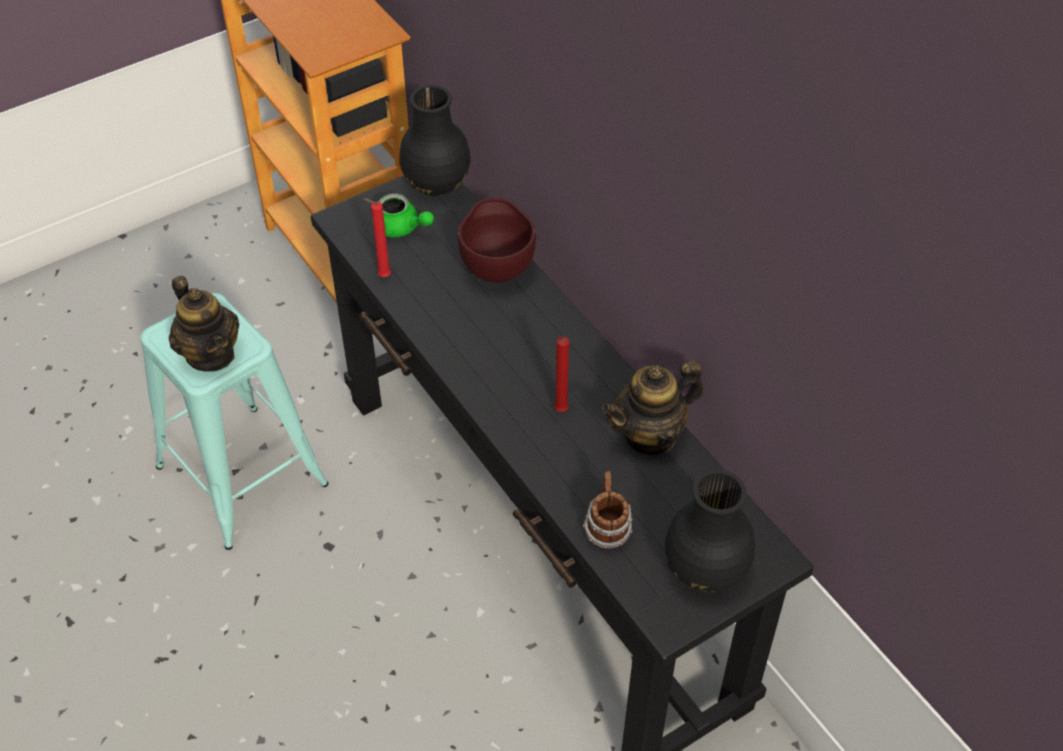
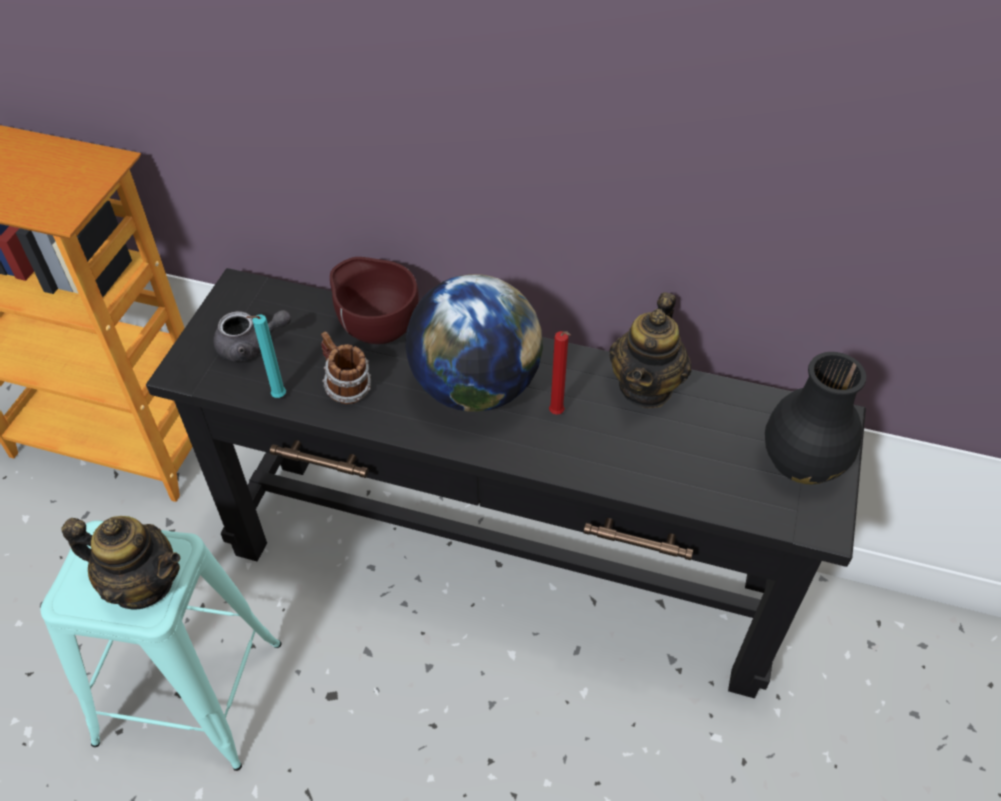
camera: 40 degrees left, 0 degrees up
(382, 276) = (277, 397): red candle -> turquoise candle
(401, 228) = (251, 346): green teapot -> grey teapot
(436, 185) = (246, 291): black vase -> none
(522, 354) = (475, 387): none -> globe
(606, 529) = (697, 485): mug -> mug (346, 388)

